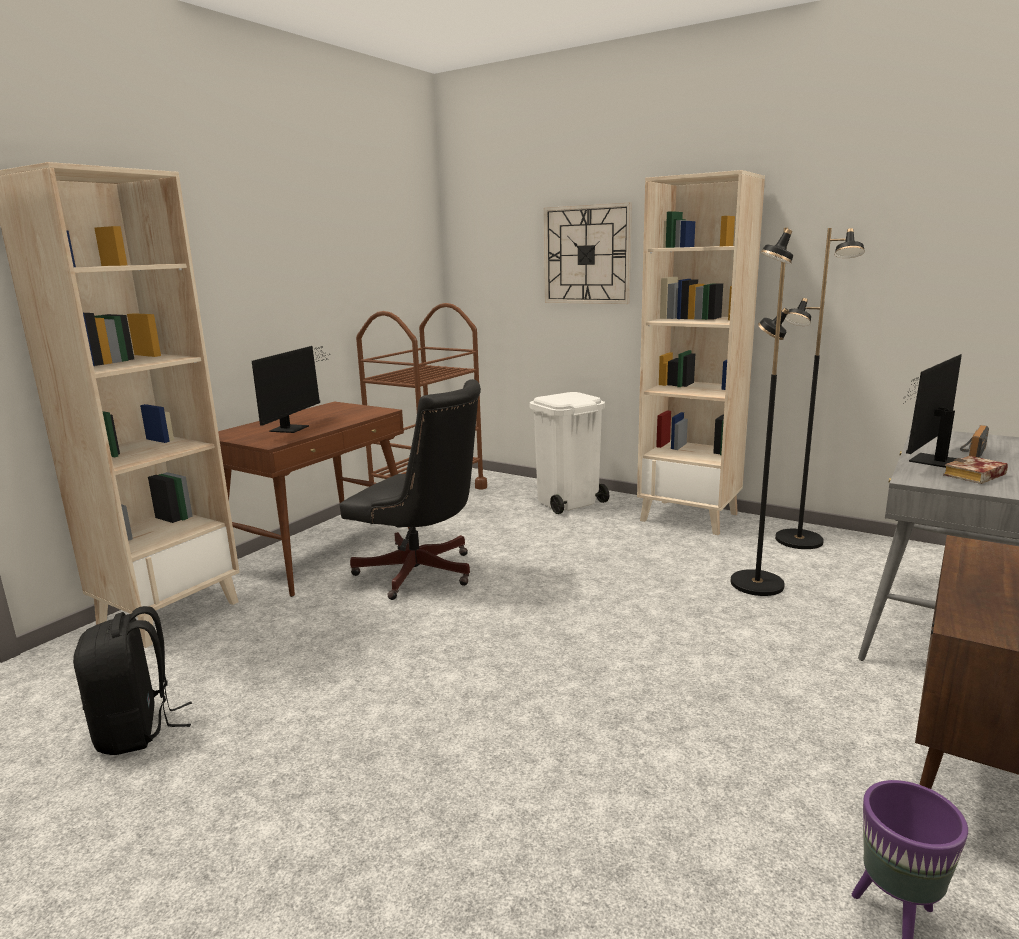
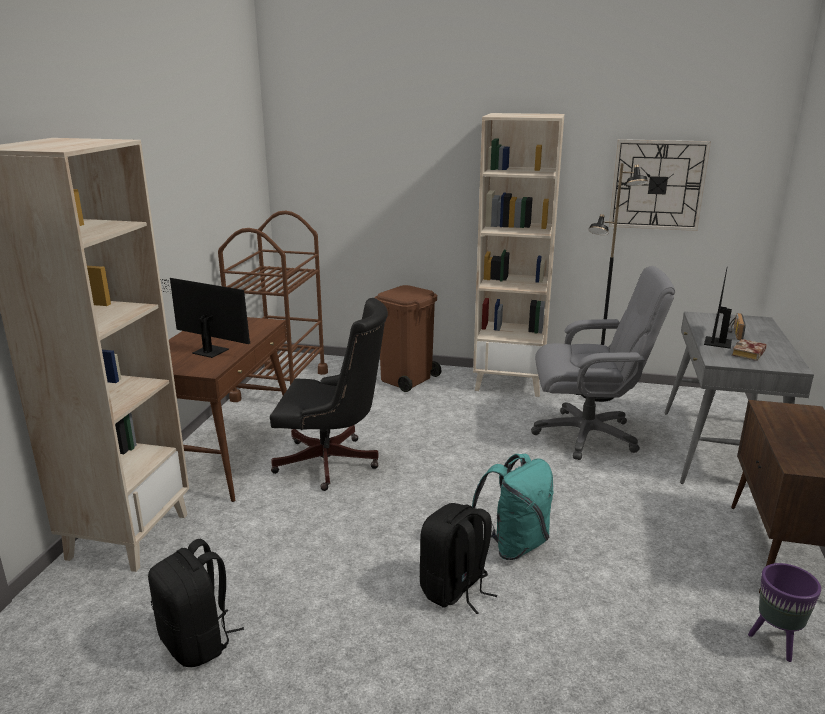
camera: 20 degrees left, 5 degrees up
(293, 427) = (208, 350): monitor -> monitor turned 60 degrees counterclockwise
(456, 734) = (455, 590): none -> black backpack
(567, 502) = (406, 379): white trash can -> brown trash can
(568, 695) = (513, 544): none -> turquoise backpack
(587, 255) = (411, 168): wall clock -> wall clock (657, 185)
(755, 584) = (587, 435): black floor lamp -> grey office chair

